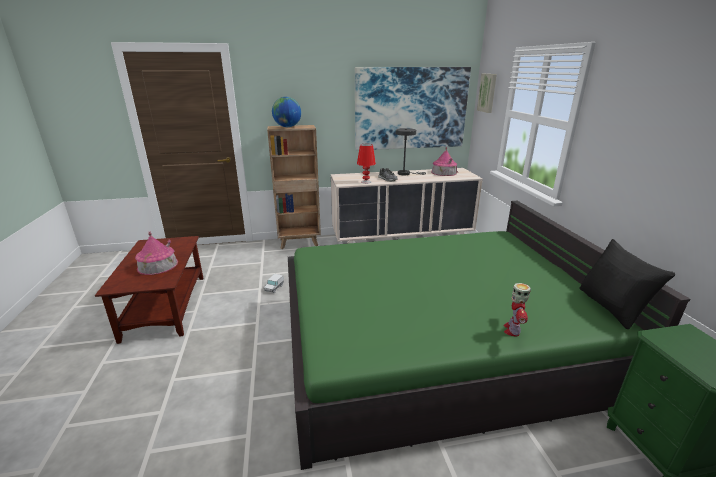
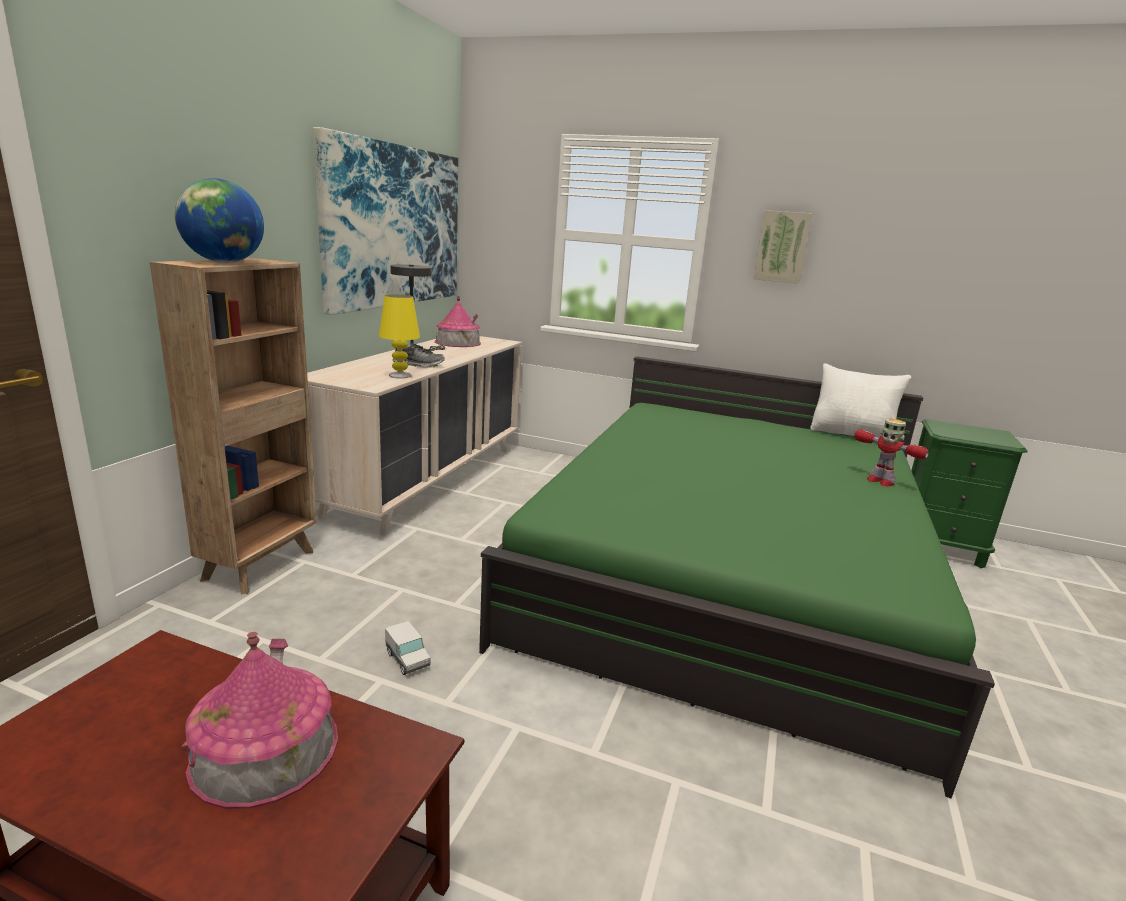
camera: 60 degrees left, 5 degrees down
(366, 182) = (400, 375): red table lamp -> yellow table lamp
(487, 93) = (497, 203): picture -> picture (782, 247)
(611, 307) = (852, 435): black pillow -> white pillow

